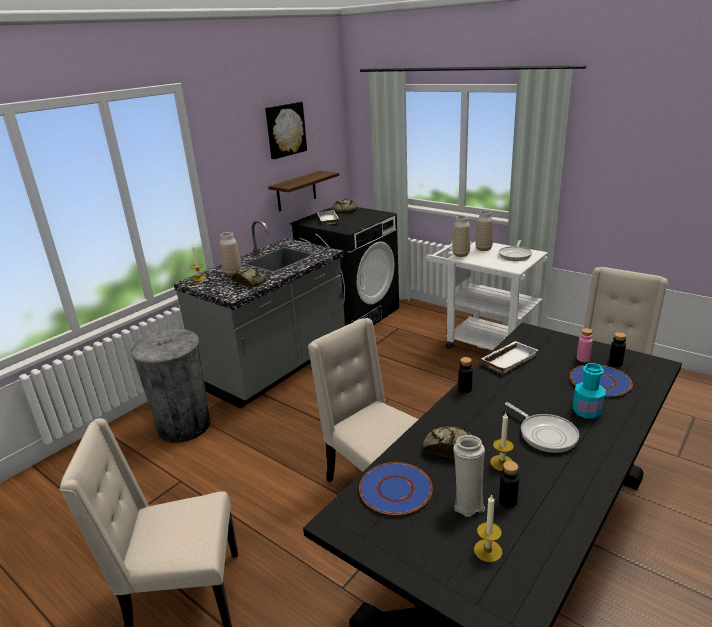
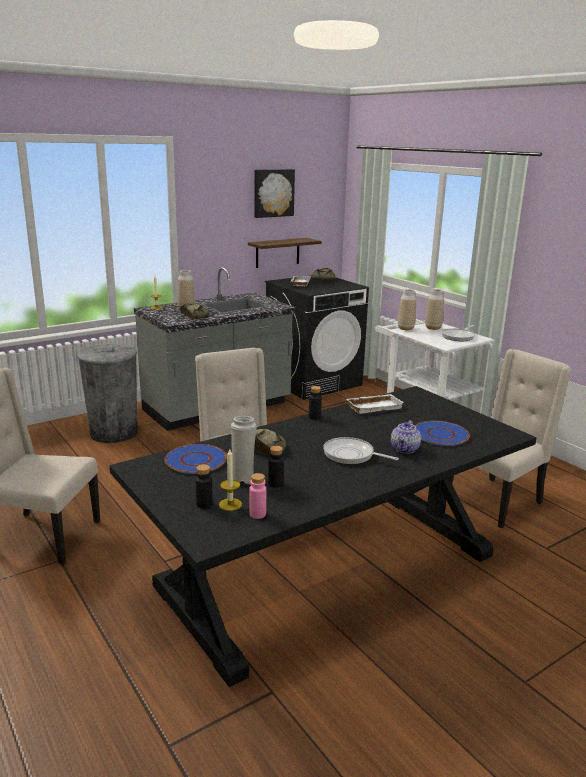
camera: 15 degrees right, 5 degrees down
(502, 463) = (295, 463): candle -> none
(545, 434) = (351, 455): frying pan -> frying pan turned 135 degrees clockwise
(583, 359) = (443, 418): pink bottle -> pink bottle (257, 514)
(587, 411) = (405, 449): turquoise bottle -> teapot
(615, 363) = (470, 426): black bottle -> black bottle (204, 504)

